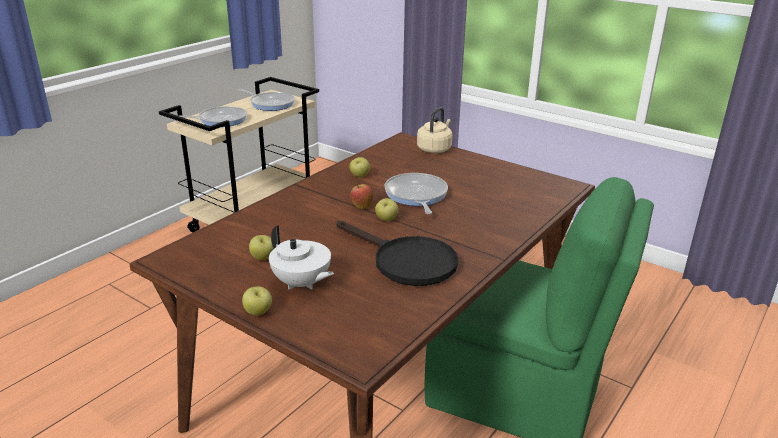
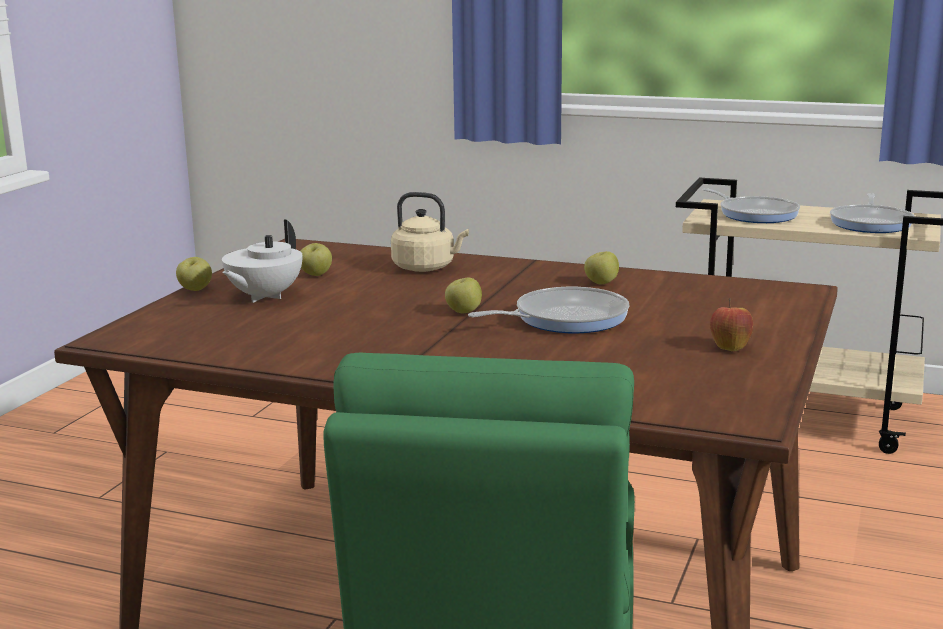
camera: 75 degrees right, 10 degrees down
(361, 206) = (495, 296): apple -> apple (730, 347)
(405, 261) = (343, 334): black frying pan -> none
(435, 149) = (784, 311): beige kettle -> beige kettle (427, 268)

